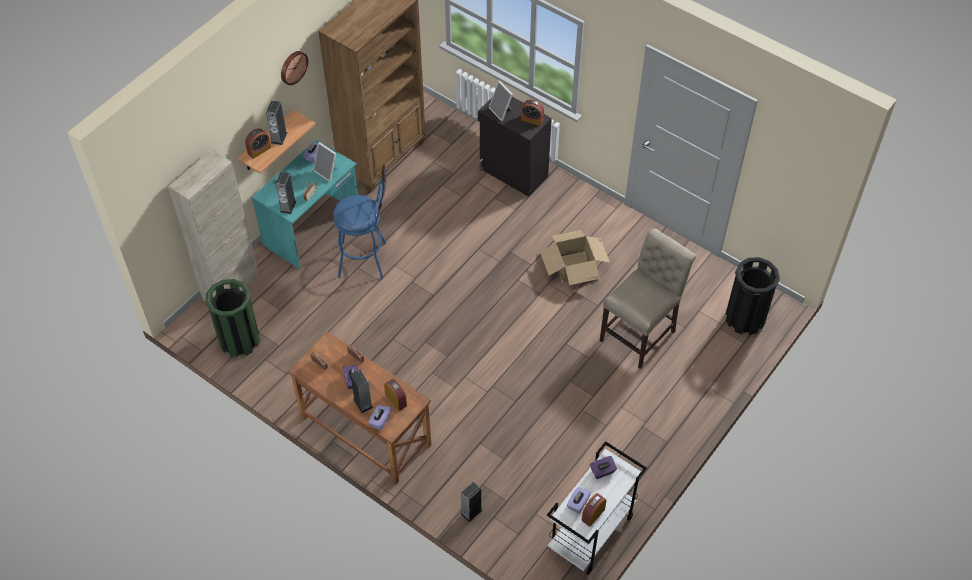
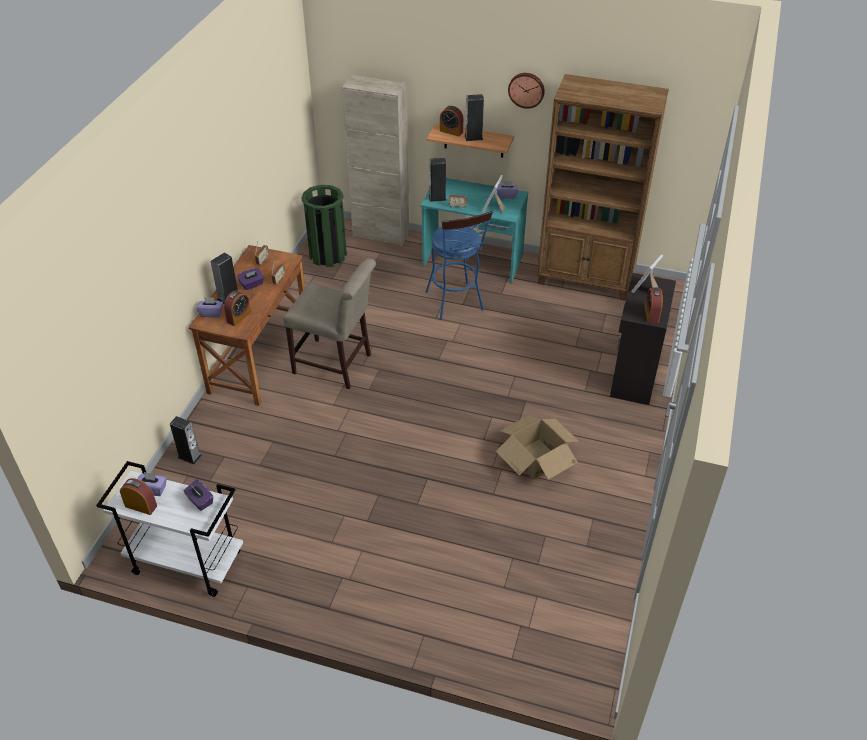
camera: 70 degrees right, 10 degrees down
(641, 333) = (473, 544): beige chair -> beige chair (336, 365)
(745, 318) = (551, 652): black trash can -> none

